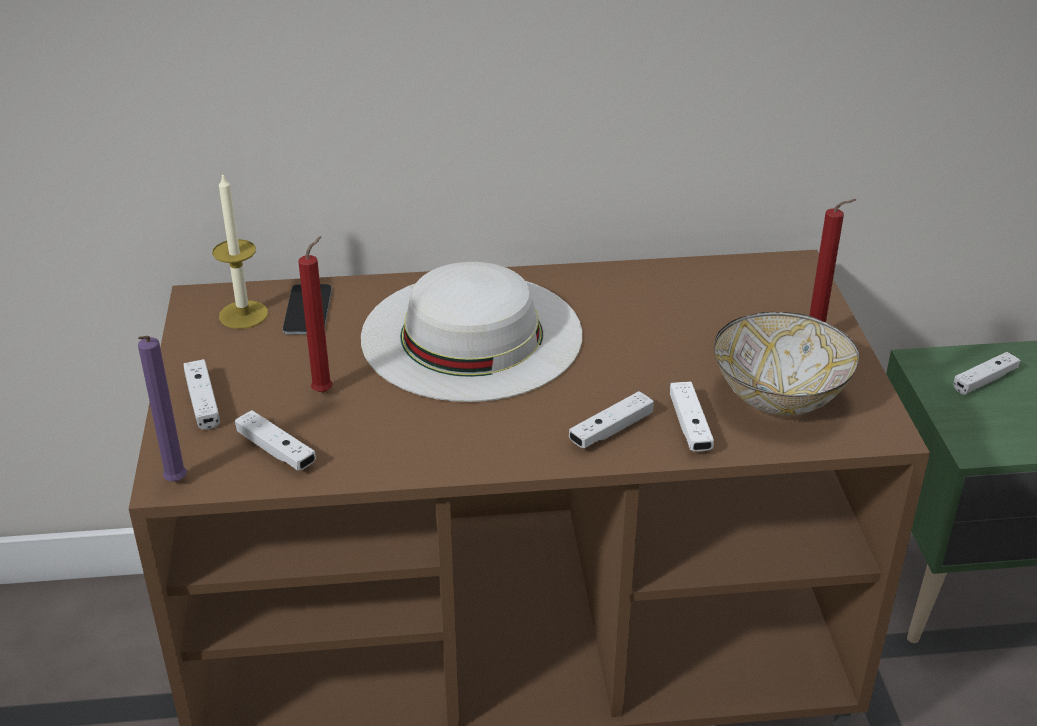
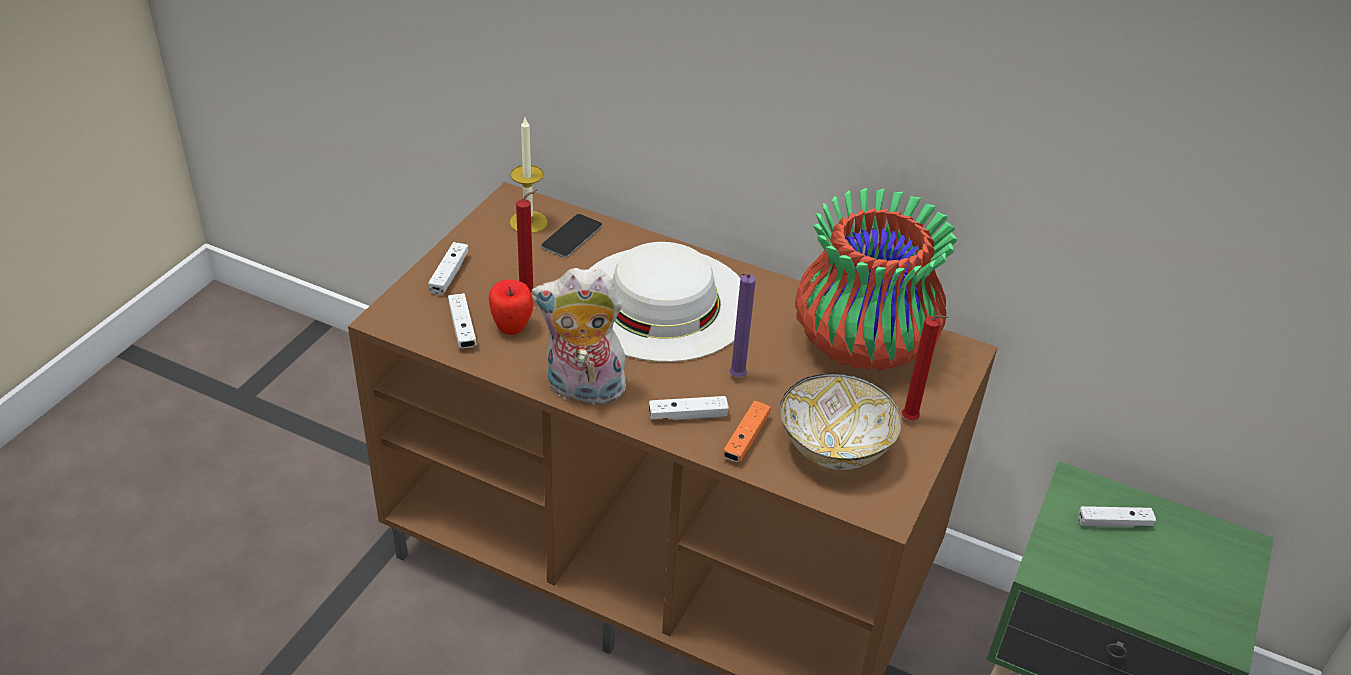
camera: 30 degrees right, 5 degrees up
(174, 483) = (386, 322): purple candle -> purple candle (735, 378)
(334, 426) = (512, 328): none -> apple
(477, 455) = (582, 390): none -> plush toy
(690, 426) = (746, 439): white game controller -> orange game controller
(703, 295) = (862, 345): none -> vase

